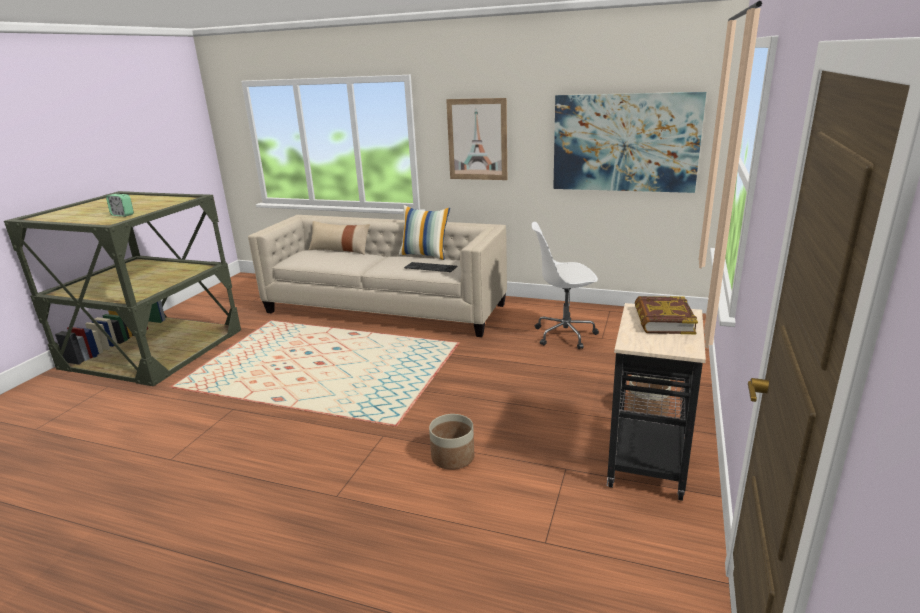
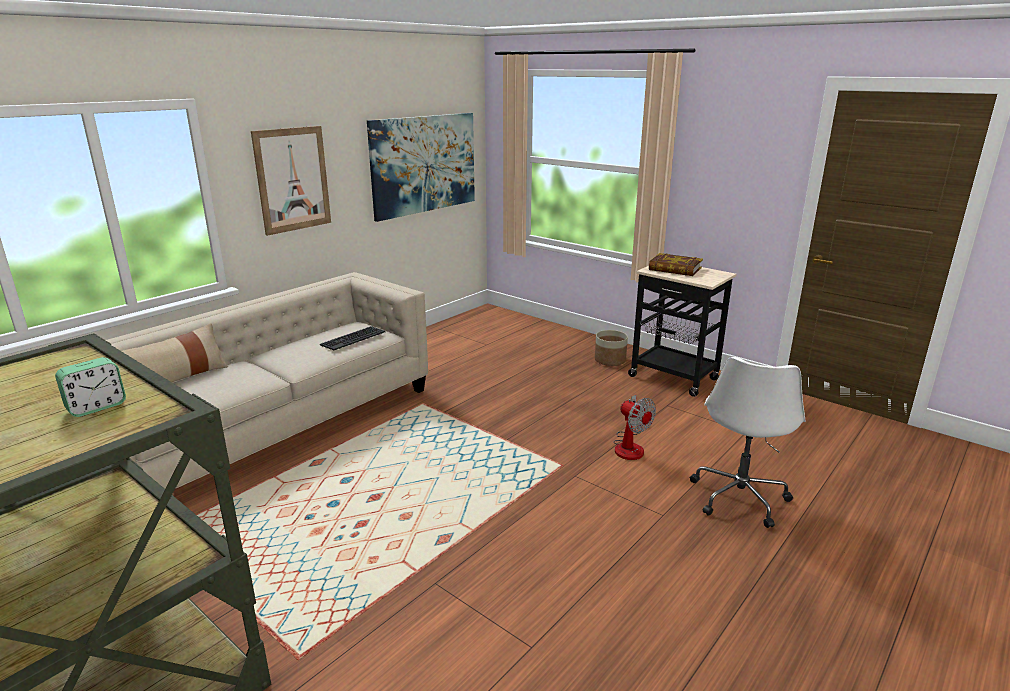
camera: 70 degrees left, 0 degrees up
(425, 255) = (297, 336): pillow -> none
(453, 457) = (630, 446): planter -> fan
(563, 335) = (463, 356): white office chair -> white office chair (738, 500)

